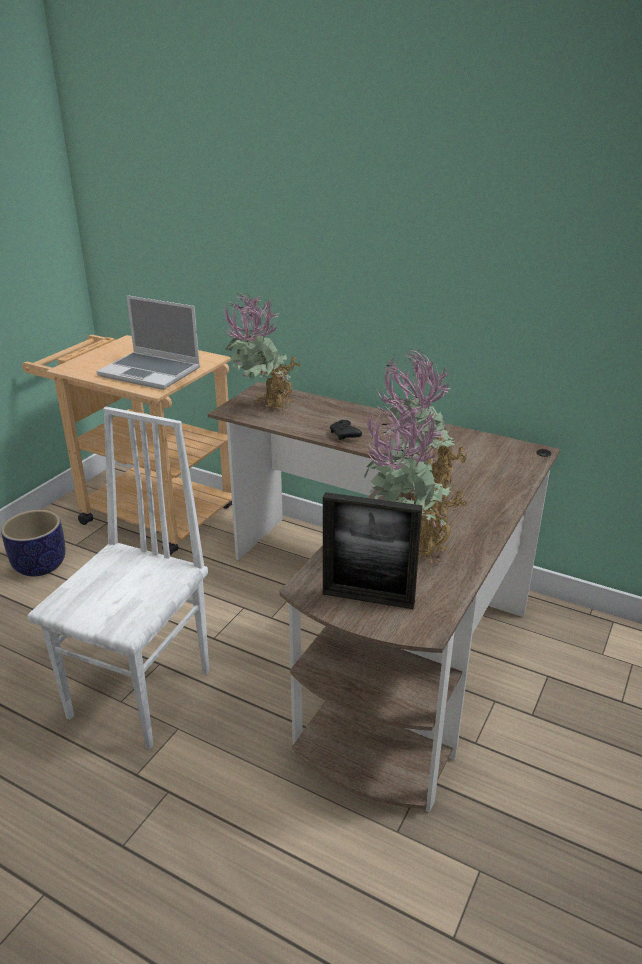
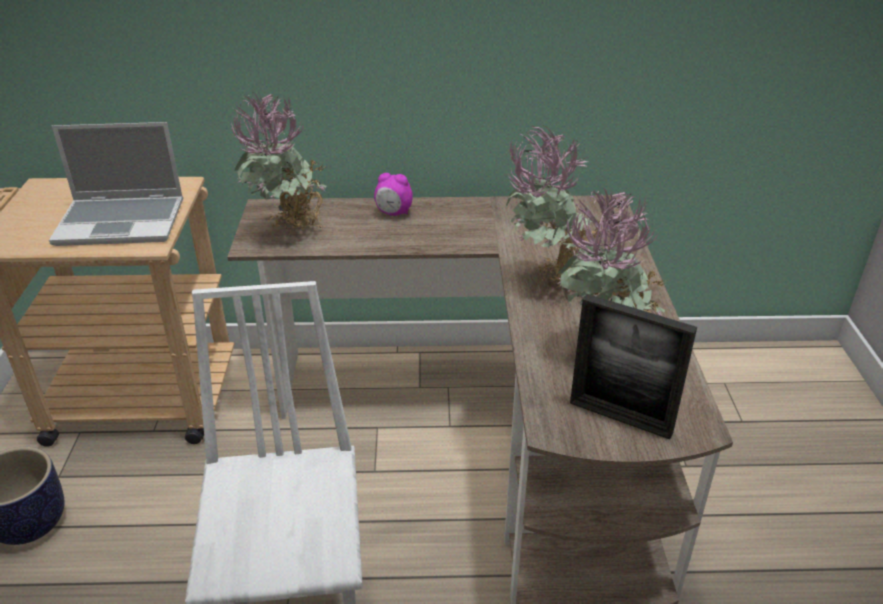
camera: 30 degrees left, 5 degrees up
(345, 435) = (413, 239): black game controller -> none
(350, 415) = (394, 213): none -> alarm clock
(368, 598) = (620, 417): picture frame -> picture frame turned 45 degrees clockwise

